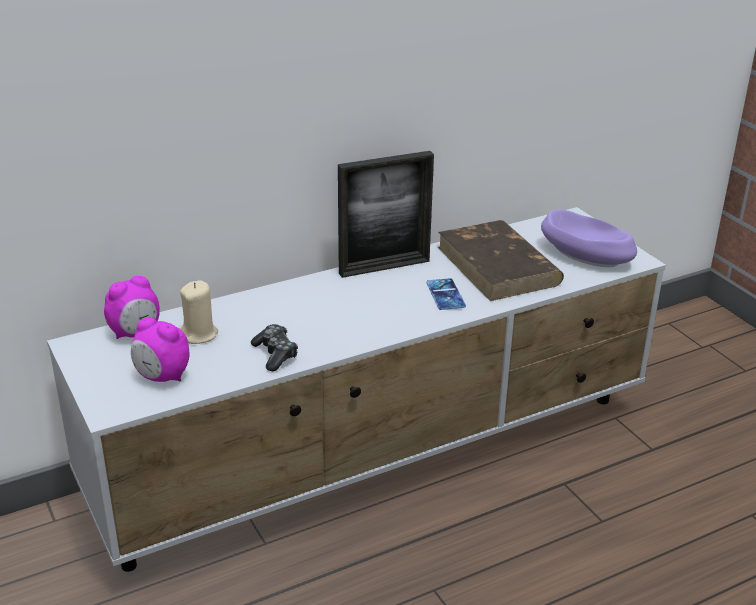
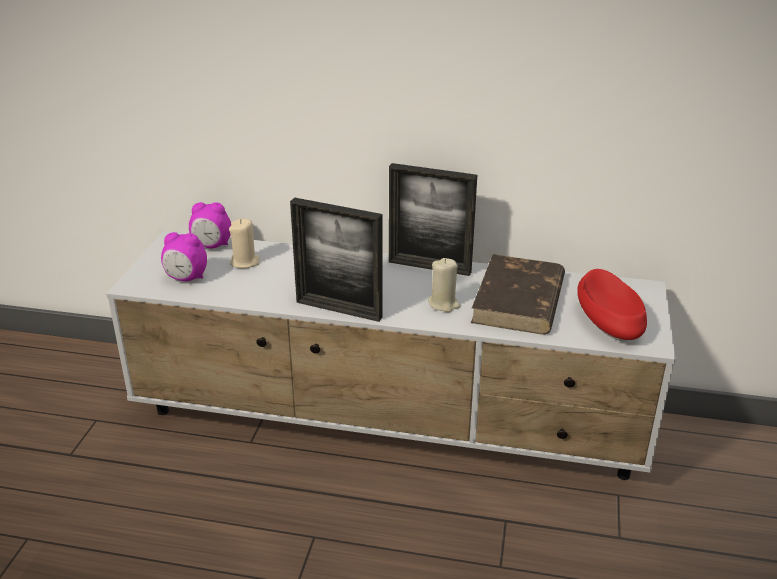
camera: 40 degrees right, 0 degrees up
(162, 377) = (186, 278): alarm clock -> alarm clock turned 60 degrees counterclockwise
(275, 354) = (269, 294): game controller -> none
(364, 339) = (339, 309): none -> picture frame
(445, 294) = (444, 304): phone -> beige candle
(585, 256) = (607, 322): purple bowl -> red bowl

